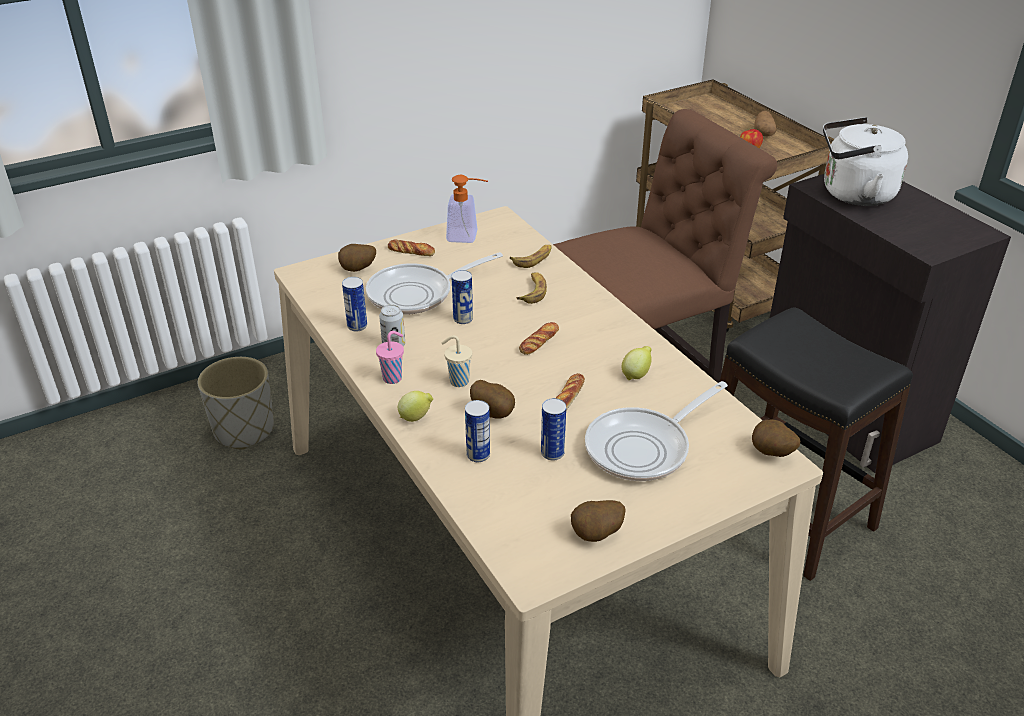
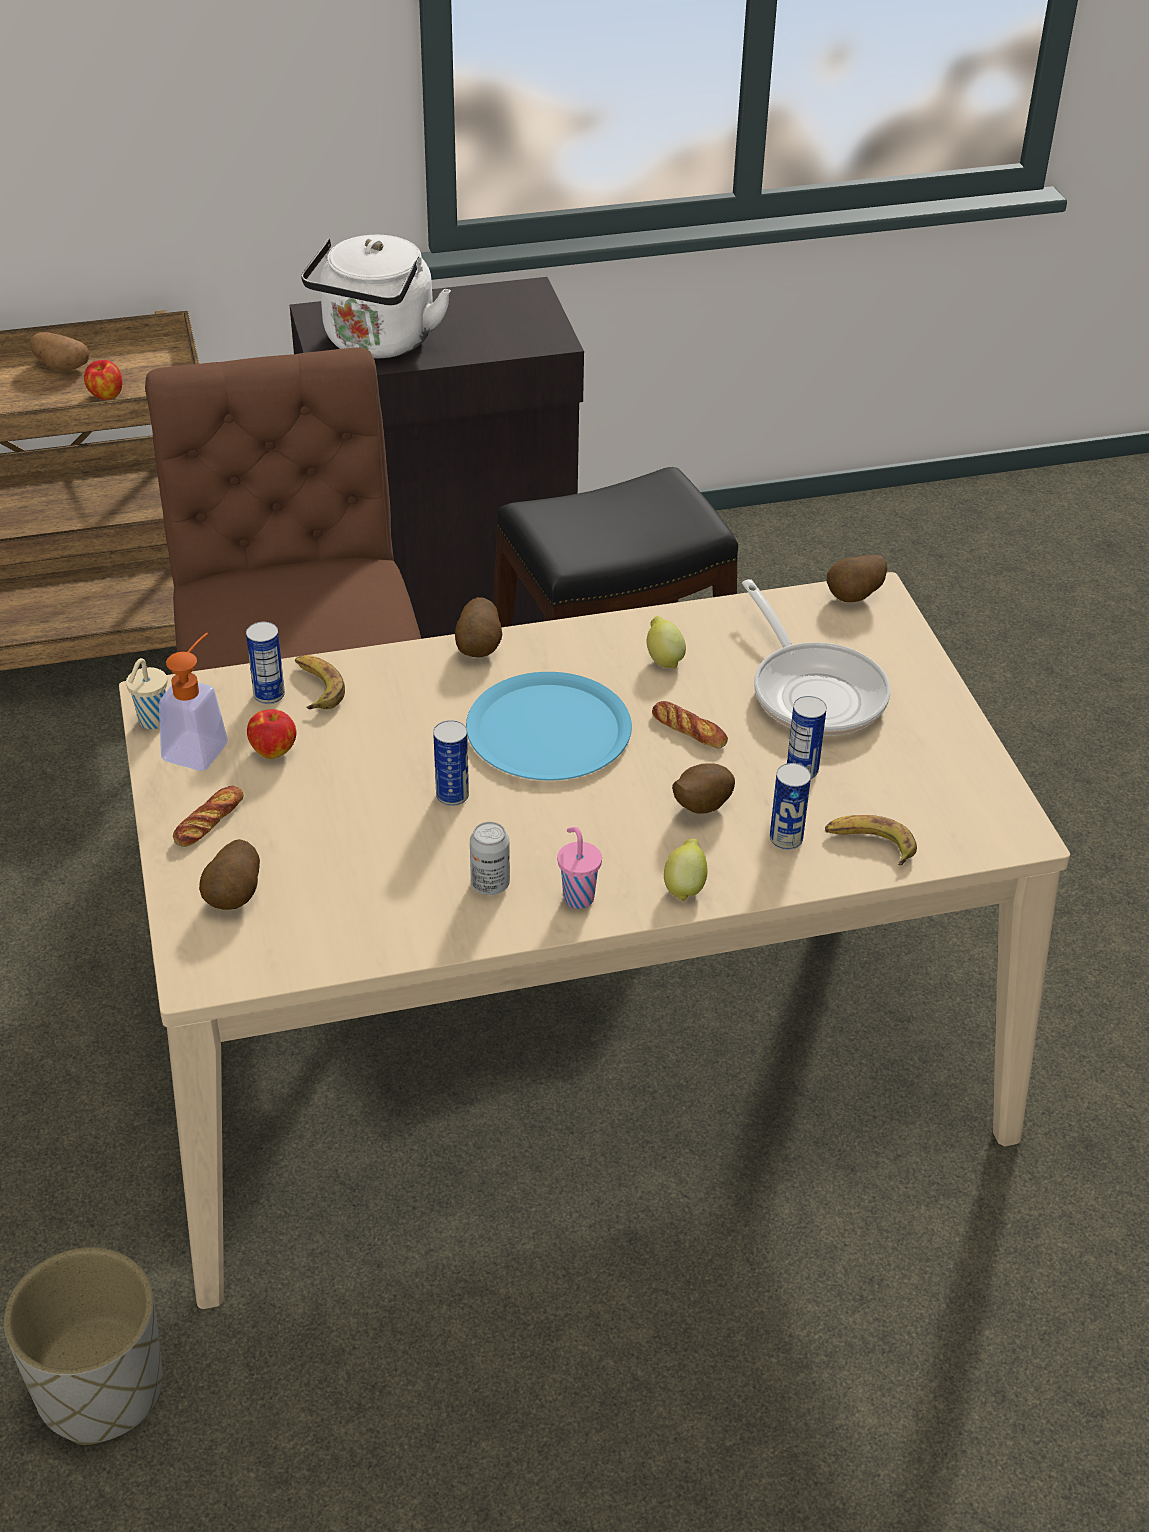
camera: 75 degrees left, 5 degrees up
(357, 326) = (415, 920): can -> can (269, 695)
(417, 294) = (352, 835): frying pan -> none
(458, 381) = (613, 829): beige cup -> beige cup (152, 722)
(474, 257) = (274, 750): none -> apple
(532, 291) = (411, 708): banana -> banana (870, 844)
(539, 342) = (549, 730): bread -> blue plate
(597, 535) = (961, 767): potato -> potato (480, 649)

